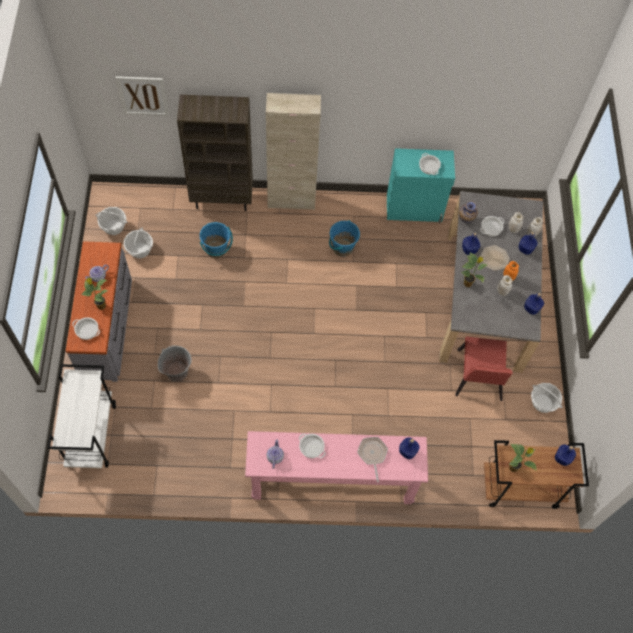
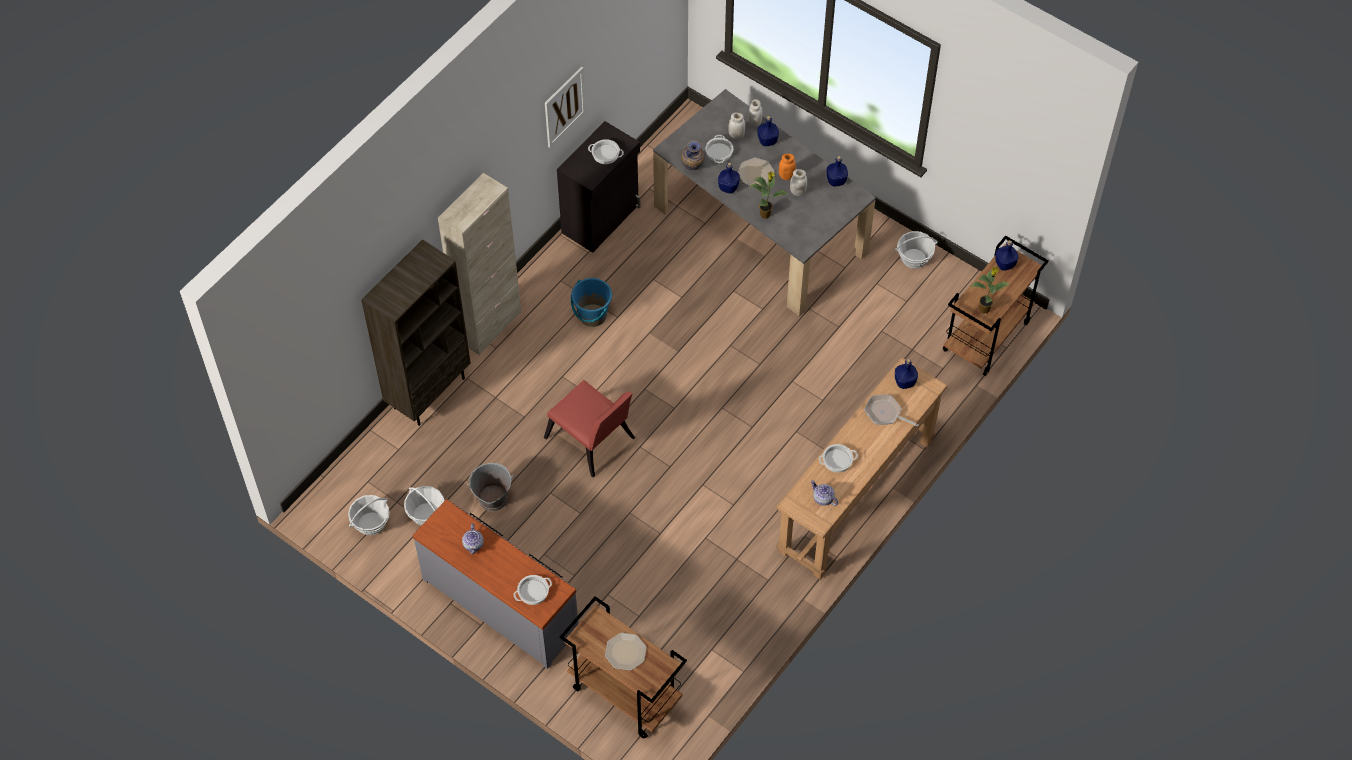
camera: 50 degrees left, 5 degrees down
(79, 410) = (626, 652): none -> plate
(91, 434) = (624, 693): white cart -> brown cart
(100, 306) = (513, 562): potted plant -> none
(143, 96) = (326, 337): picture -> picture (564, 107)
(177, 371) = (614, 565): grey bucket -> grey bucket (492, 498)
(216, 249) = (491, 437): blue bucket -> none
(332, 481) = (856, 495): pink console table -> brown console table
(414, 209) = (601, 219): turquoise cabinet -> black cabinet
(478, 378) = (845, 295): red chair -> red chair (592, 442)

